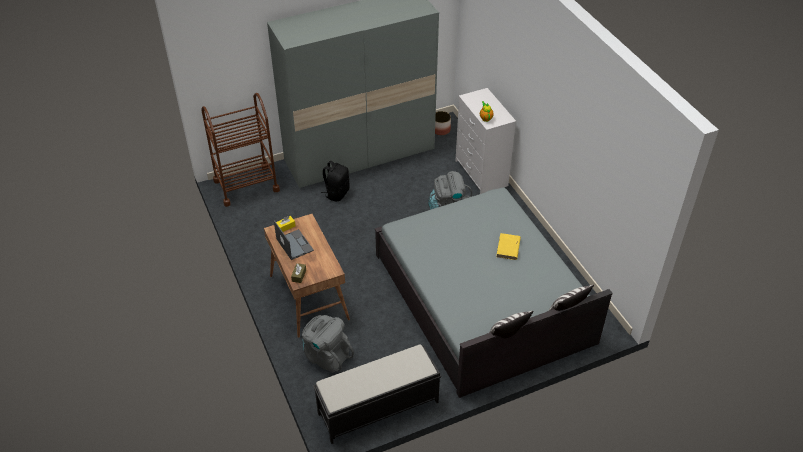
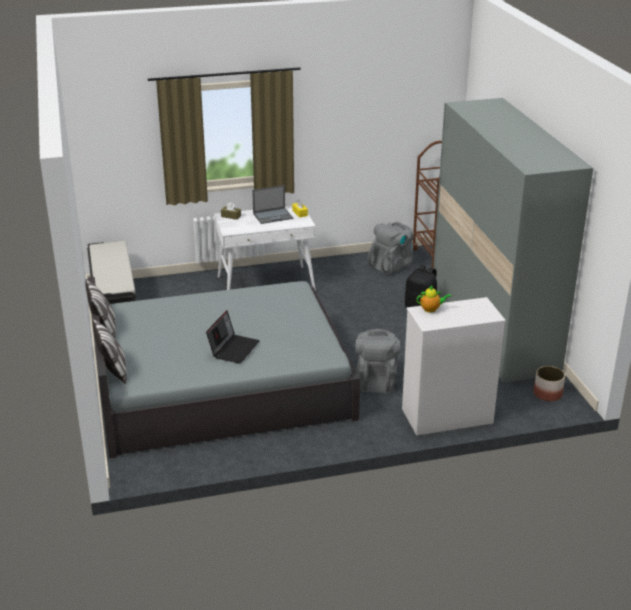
camera: 100 degrees right, 15 degrees down
(308, 297) = (266, 284): brown desk -> white desk
(326, 356) = (189, 289): grey backpack -> grey backpack (391, 265)
(508, 248) = (233, 348): yellow book -> laptop

